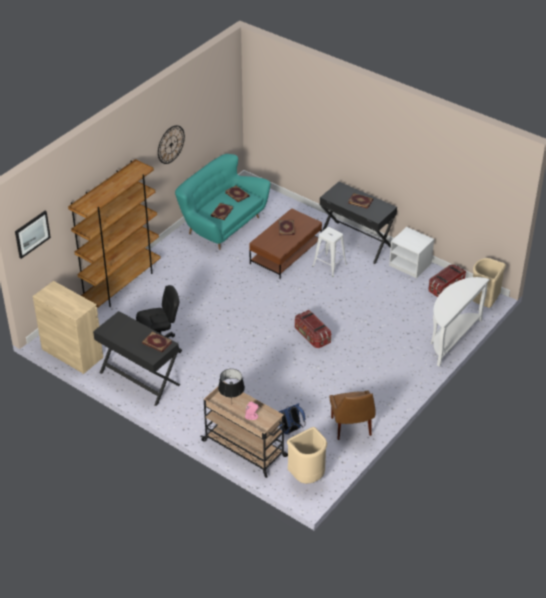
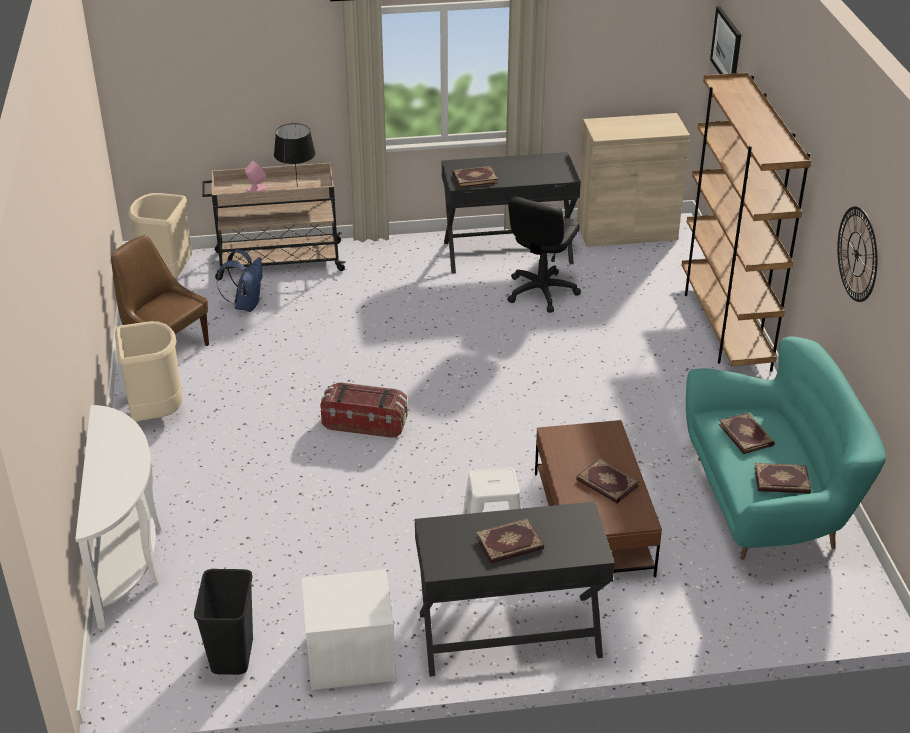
camera: 135 degrees right, 5 degrees down
(445, 287) = (231, 655): storage box -> black trash can
(483, 302) = (124, 672): beige trash can -> beige trash can (156, 414)

